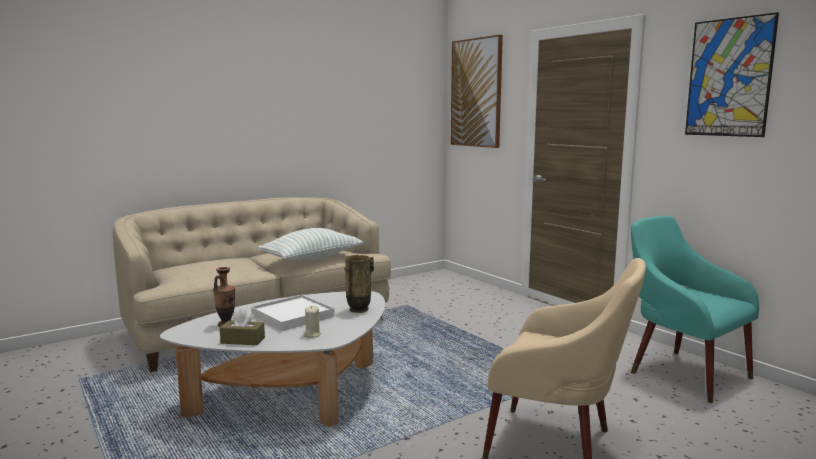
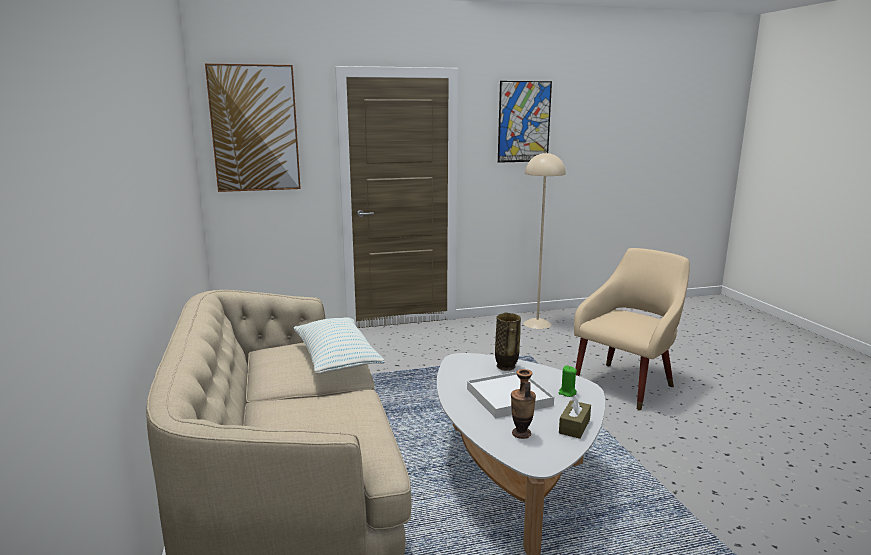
camera: 70 degrees left, 5 degrees up
(312, 334) = (567, 393): beige candle -> green candle
(683, 372) = (537, 324): turquoise armchair -> beige floor lamp

